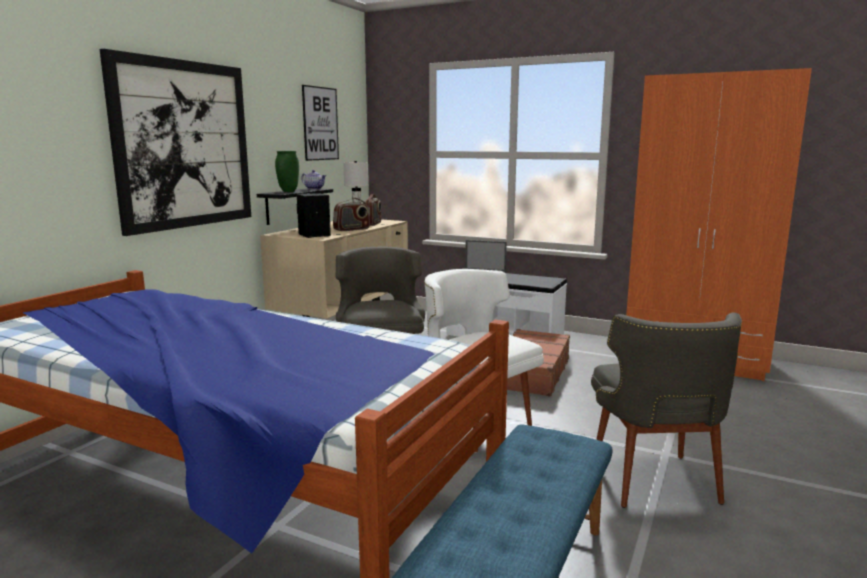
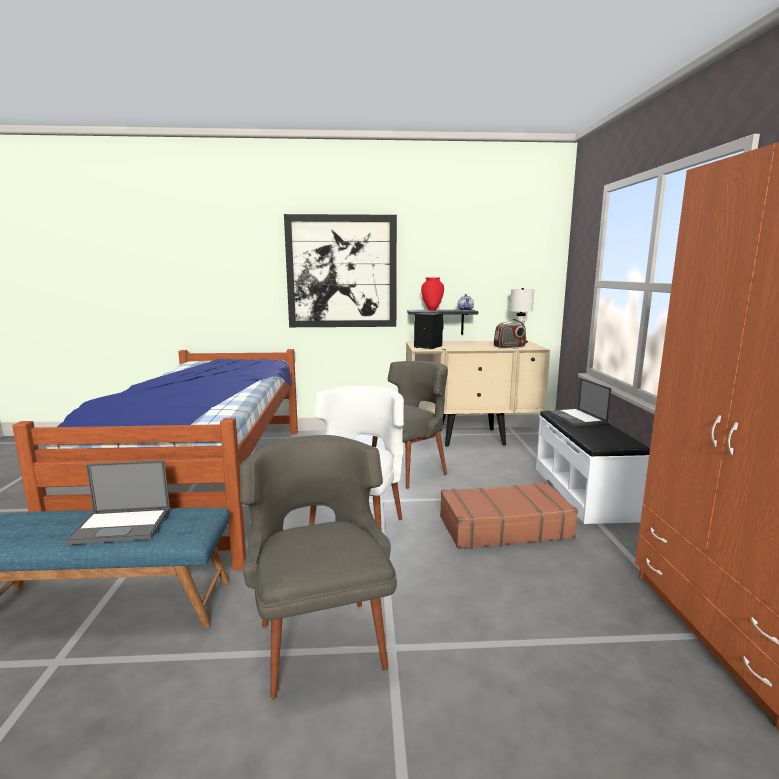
camera: 60 degrees right, 0 degrees up
(289, 191) = (432, 310): green vase -> red vase
(320, 123) = (492, 254): picture -> none
(352, 229) = (470, 348): radio -> none
(537, 474) = (123, 525): none -> laptop
(653, 480) = (321, 647): grey chair -> grey chair turned 105 degrees clockwise

